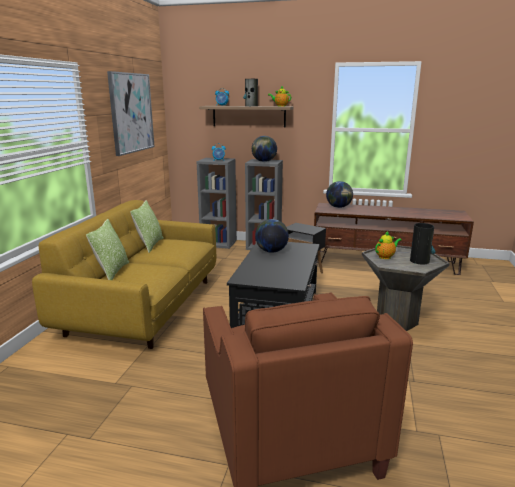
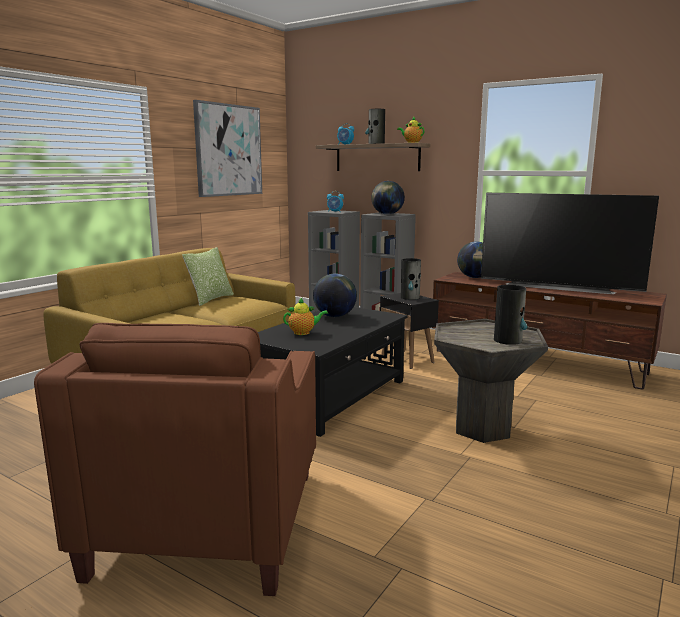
camera: 20 degrees right, 5 degrees down
(112, 272) = (140, 318): pillow -> none
(305, 228) = (410, 297): none -> vase
(385, 257) = (464, 331): teapot -> teapot (303, 333)
(400, 211) = (559, 287): none -> television

